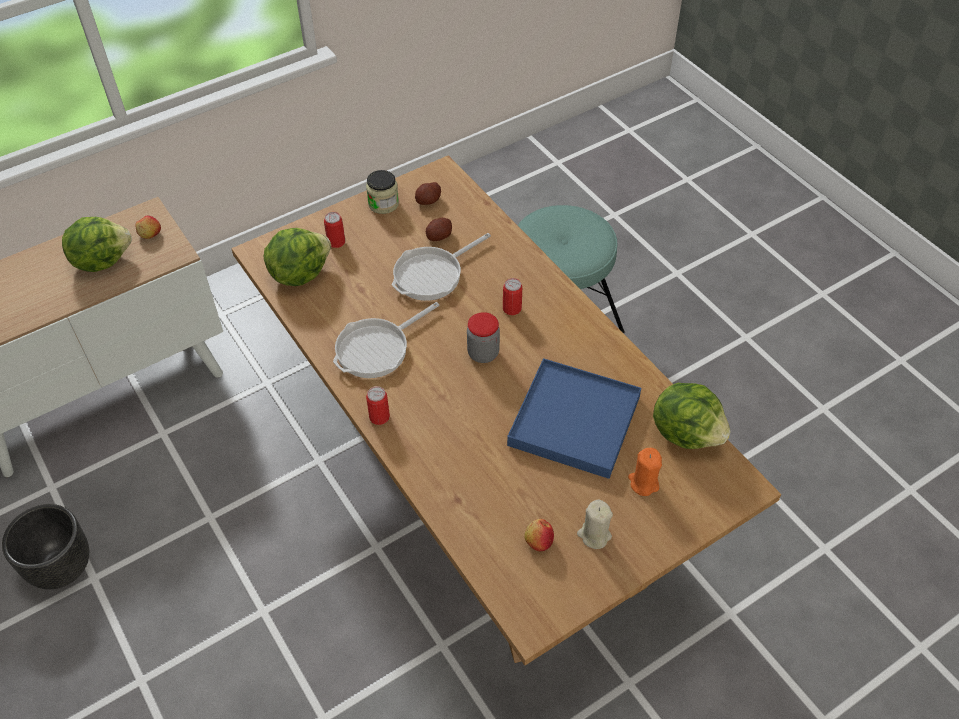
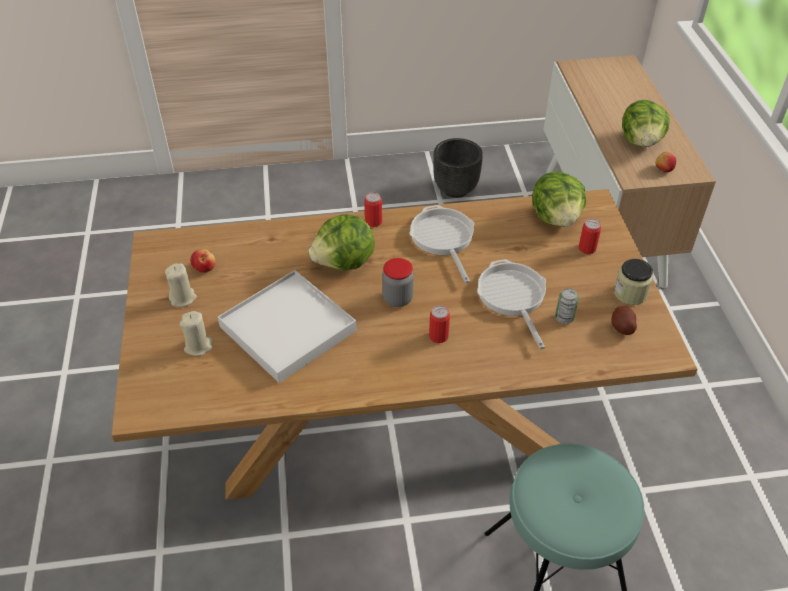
camera: 115 degrees right, 5 degrees down
(439, 236) = (564, 318): potato -> can
(575, 421) = (288, 329): blue tray -> white tray
(643, 483) = (198, 346): orange candle -> beige candle
(686, 432) = (219, 399): lettuce -> lettuce (345, 263)

